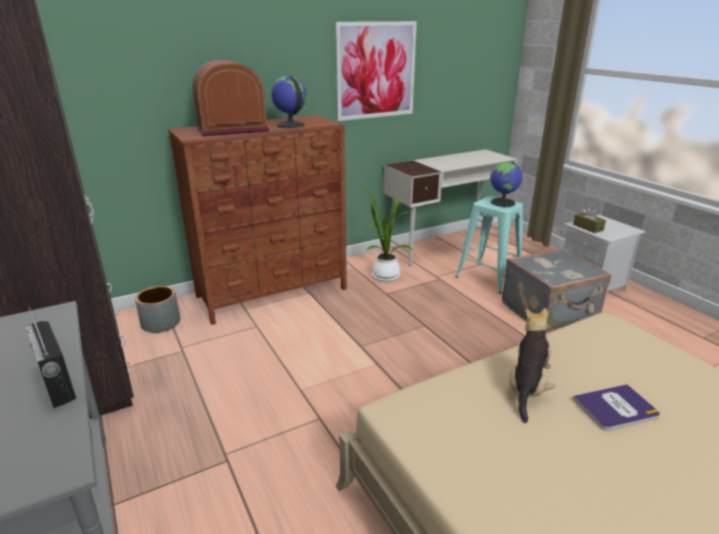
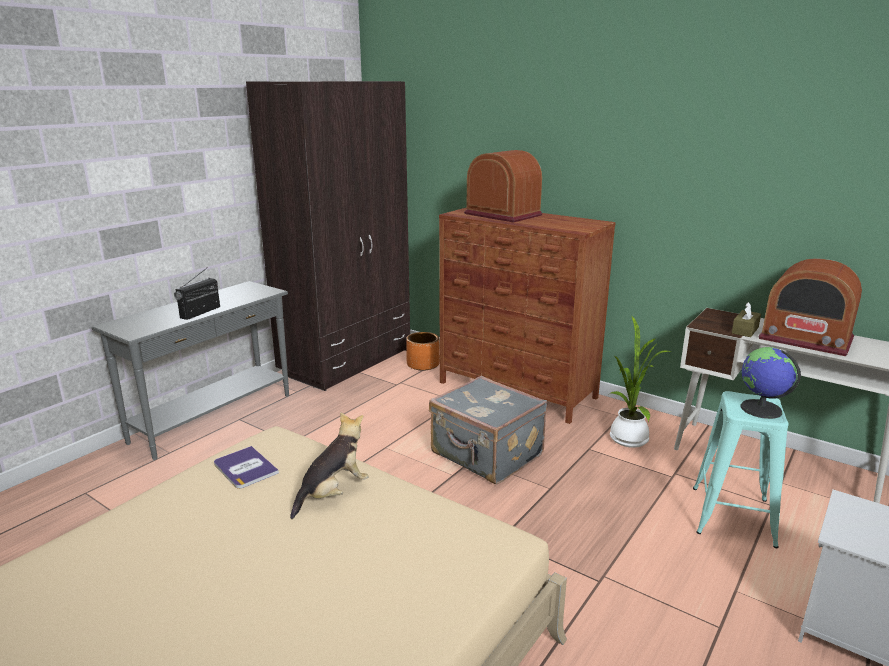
camera: 65 degrees right, 5 degrees down
(161, 323) = (423, 364): grey planter -> orange planter
(290, 125) = (549, 223): globe -> none
(376, 71) = (713, 184): picture -> none
(455, 161) = (805, 338): none -> radio
(527, 388) = (333, 493): plush toy -> plush toy turned 45 degrees counterclockwise
(550, 312) = (701, 590): grey suitcase -> grey suitcase (486, 455)
(588, 227) = (850, 513): brown tissue box -> brown tissue box (745, 330)
(615, 408) = (321, 546): book -> book (245, 468)

